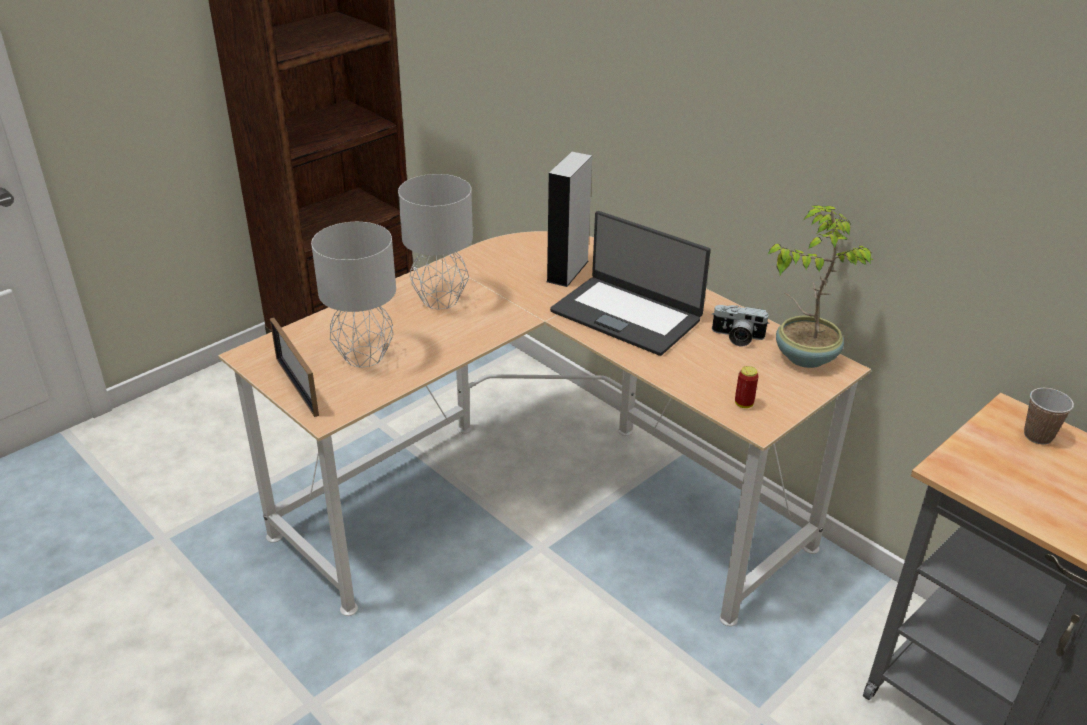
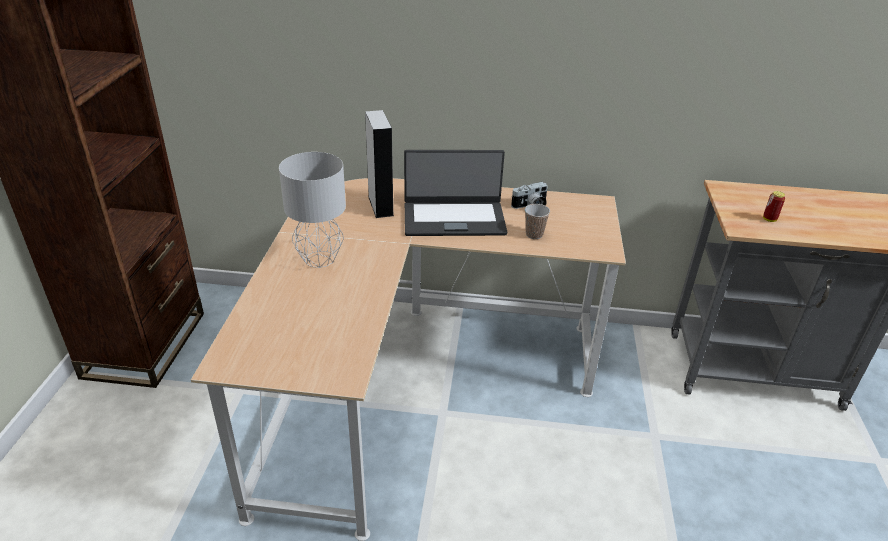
camera: 40 degrees left, 0 degrees up
(297, 386) = (295, 370): picture frame -> none
(365, 357) = (318, 323): grey table lamp -> none
(743, 404) = (584, 243): can -> can (769, 219)
(804, 356) = (577, 202): potted plant -> none
(1038, 436) = (747, 194): cup -> cup (534, 235)

